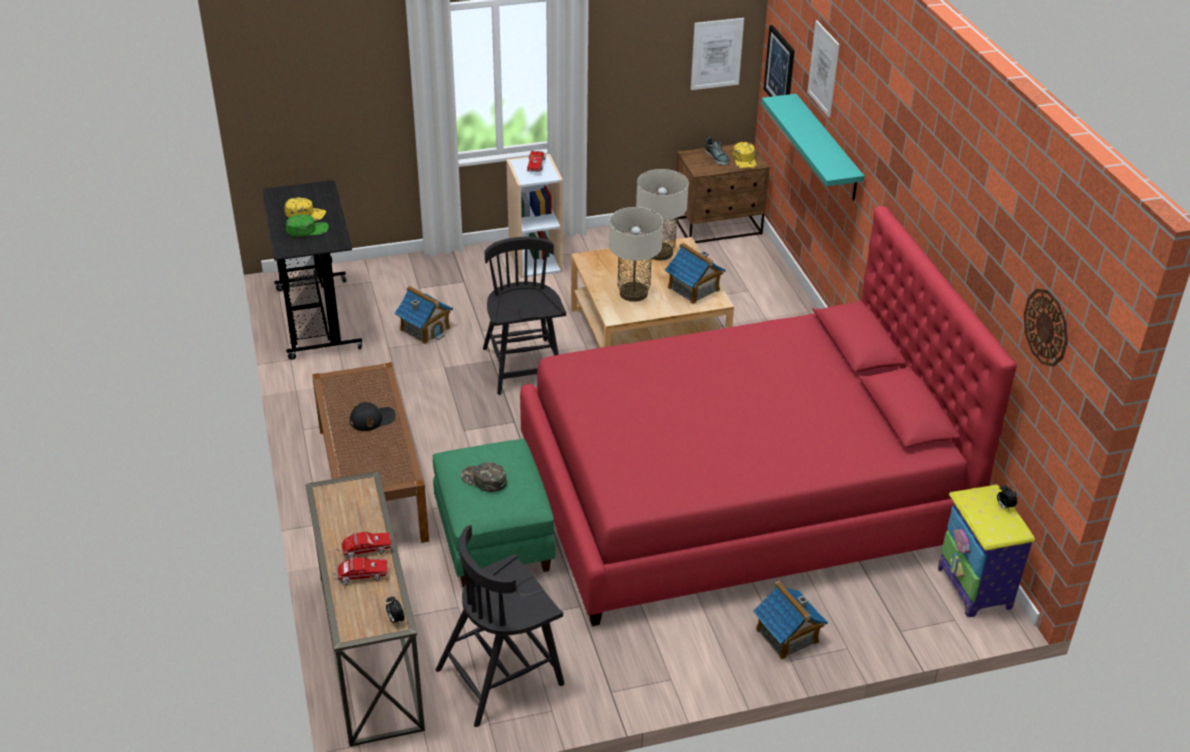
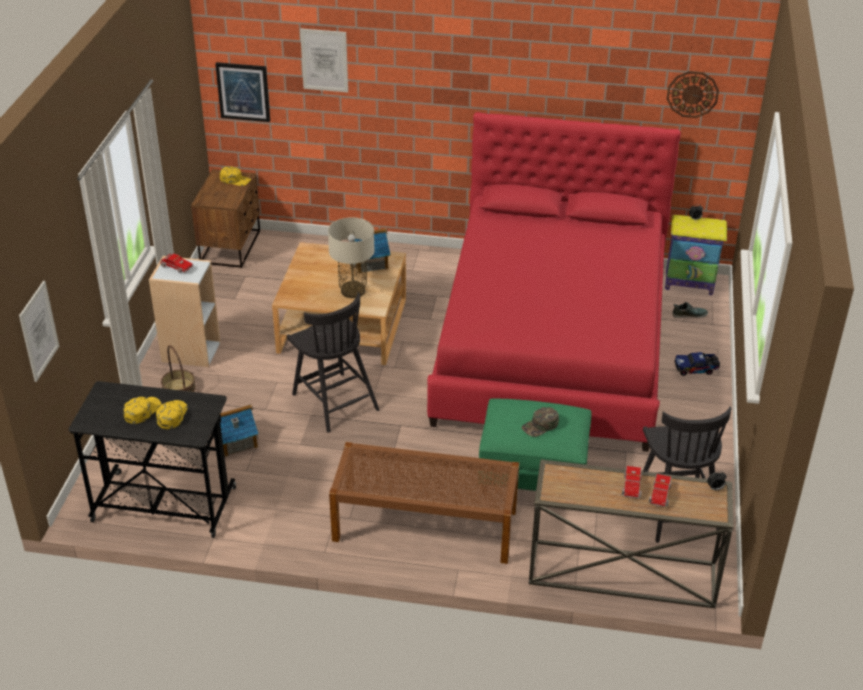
camera: 65 degrees left, 0 degrees up
(307, 229) = (171, 415): green cap -> yellow cap
(372, 419) = (418, 471): black cap -> none
(478, 273) = (179, 388): none -> basket
(523, 367) = (334, 400): black chair -> black chair turned 135 degrees counterclockwise
(659, 253) = (309, 263): table lamp -> none
(716, 53) = (188, 108): picture -> picture (39, 331)
(717, 157) = (219, 190): shoe -> shoe (689, 314)
(787, 636) = (696, 369): toy house -> toy truck
(826, 148) = (350, 116): turquoise shelf -> none

